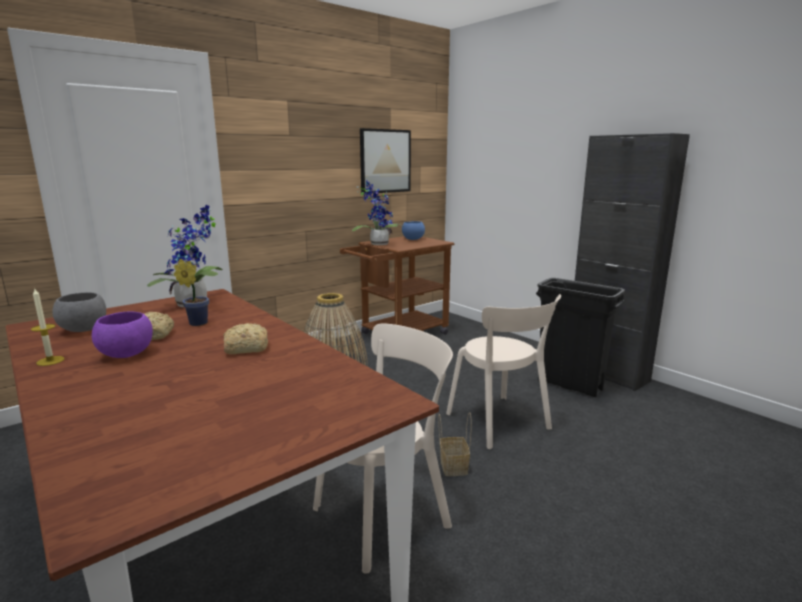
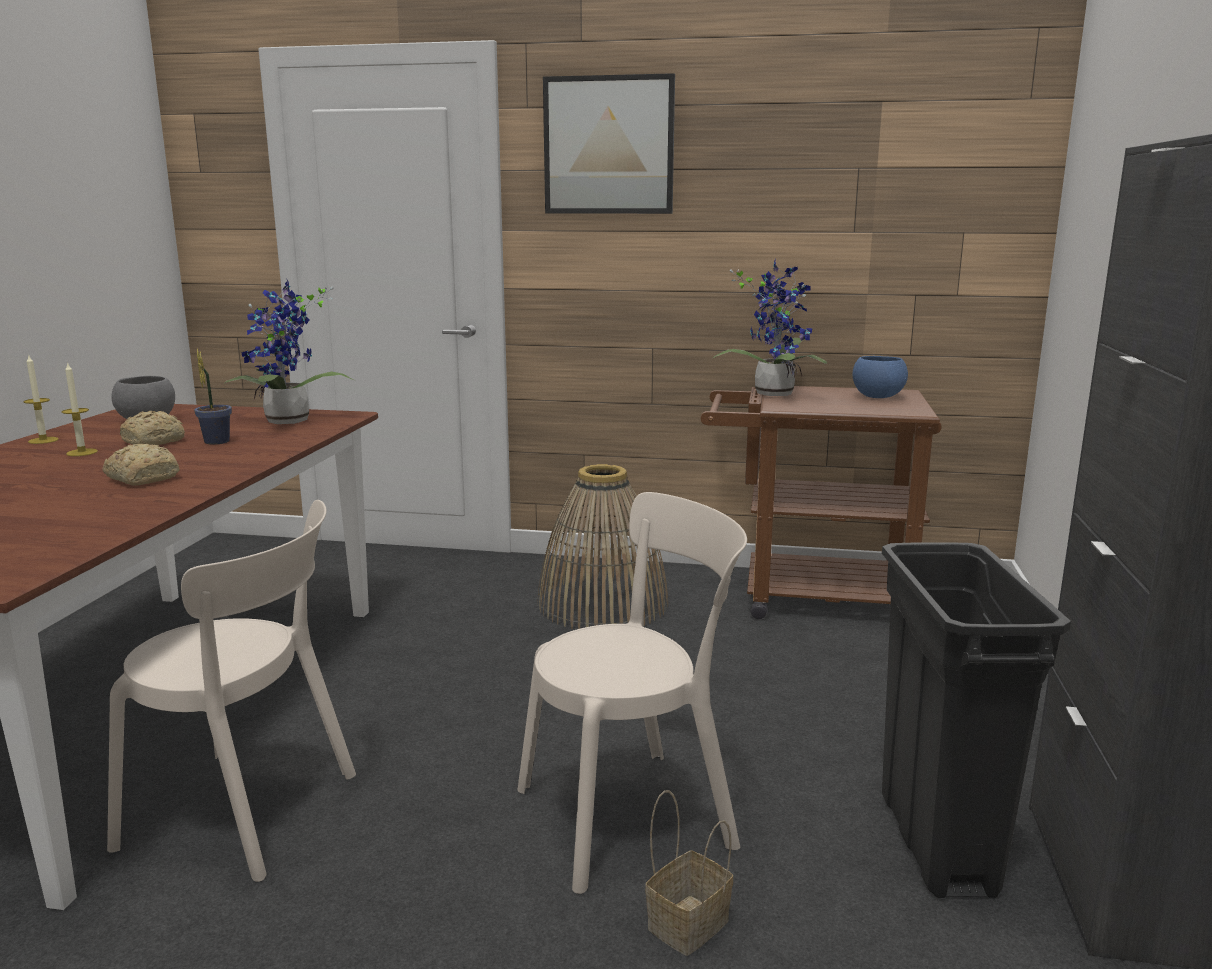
camera: 50 degrees right, 0 degrees up
(127, 354) = (82, 452): purple bowl -> candle
(385, 161) = (854, 219): picture -> picture (609, 146)
(452, 466) = (431, 818): basket -> basket (688, 922)
(500, 423) = (634, 814): beige chair -> beige chair turned 135 degrees counterclockwise

